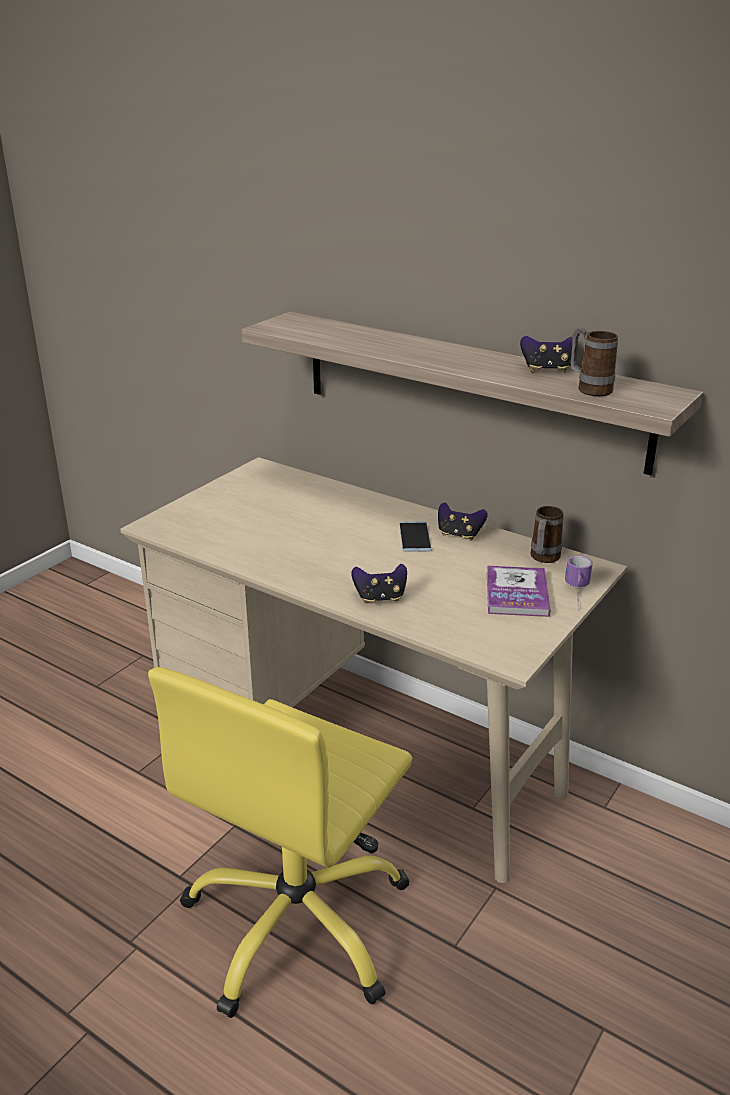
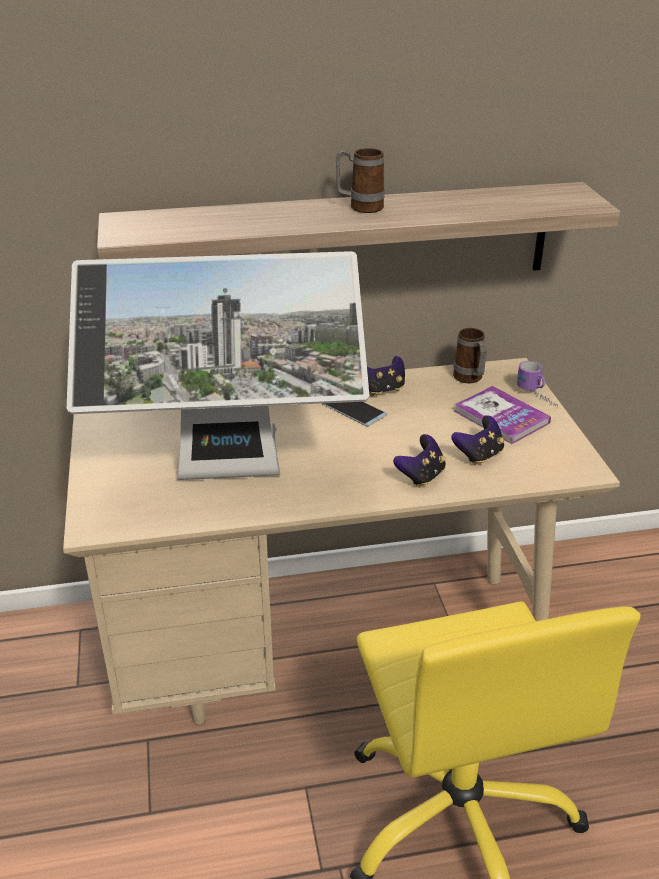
camera: 45 degrees left, 5 degrees up
(266, 536) = (229, 474): none -> monitor
(547, 370) = (455, 198): game controller -> game controller (479, 455)
(589, 389) = (519, 204): mug -> mug (359, 207)

